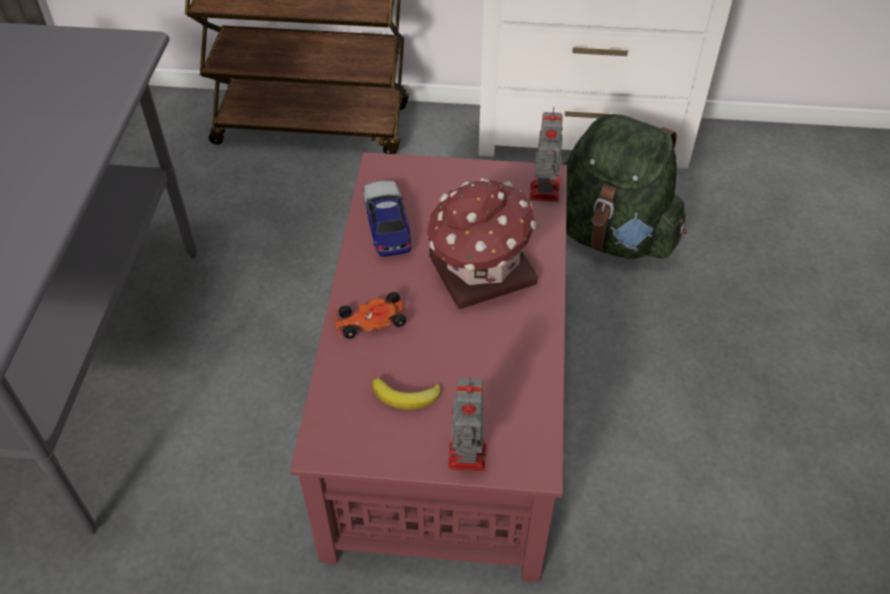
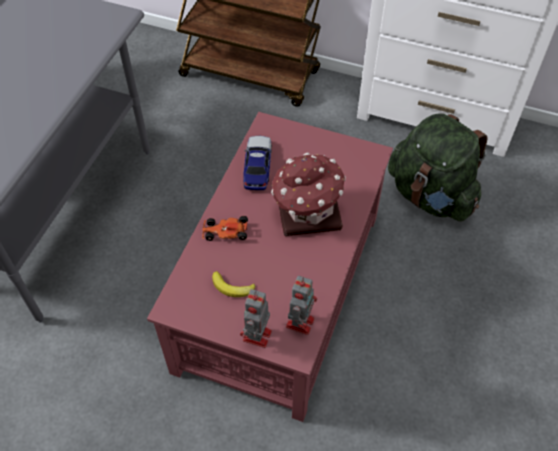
camera: 15 degrees right, 5 degrees up
(544, 191) = (370, 164): toy robot -> toy robot (300, 321)

